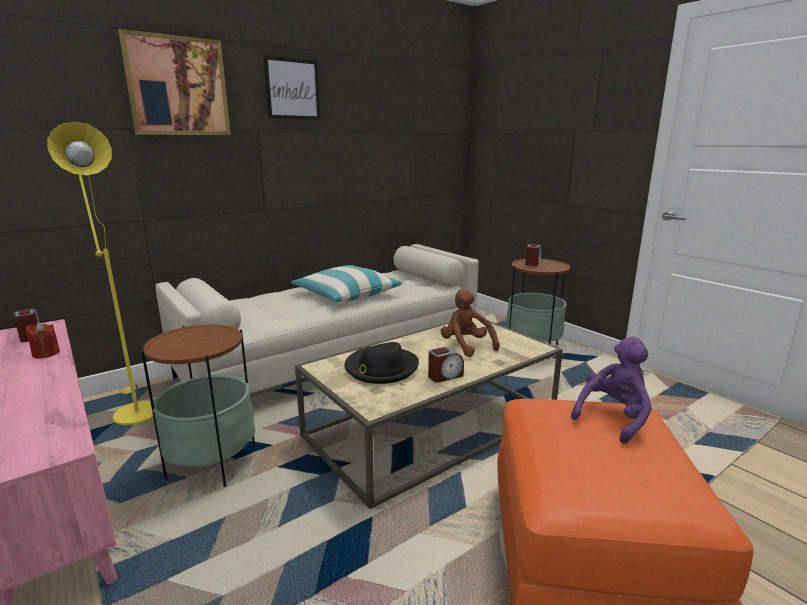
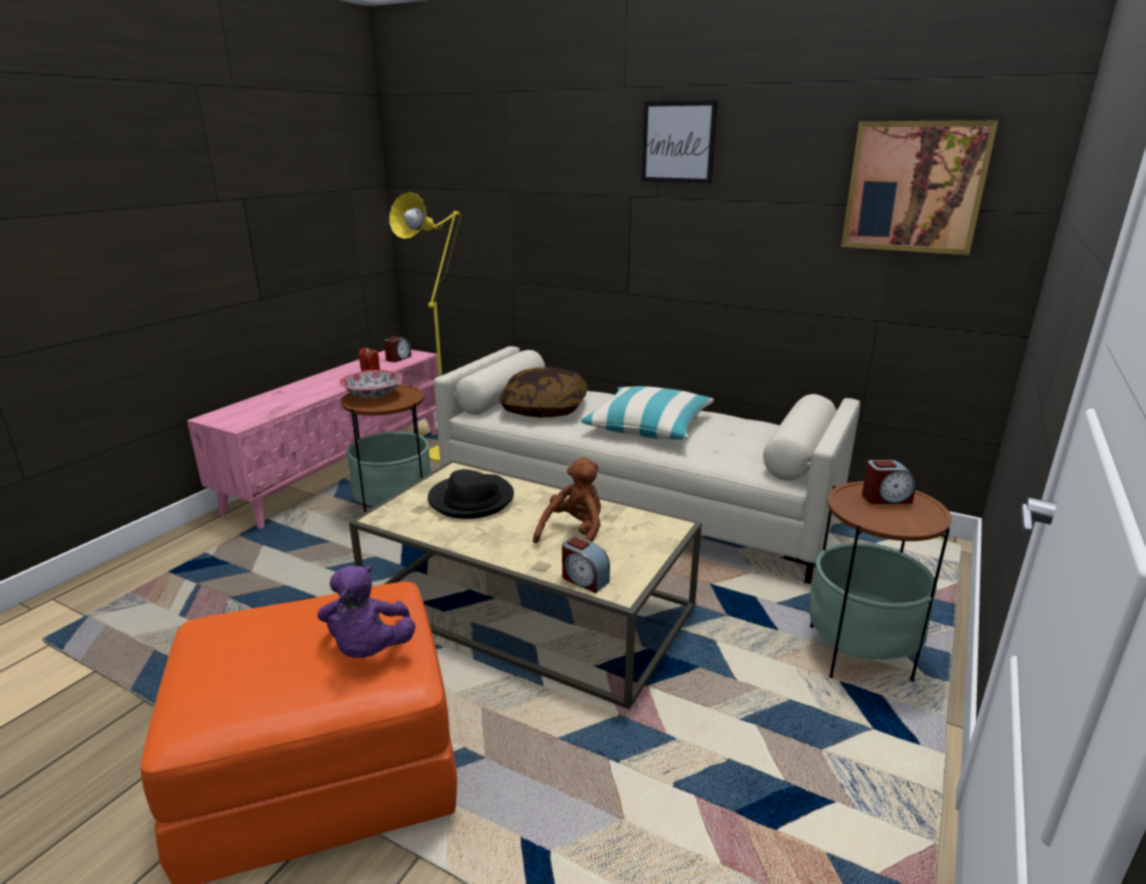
camera: 65 degrees right, 5 degrees up
(178, 86) = (552, 147): picture -> picture (914, 187)
(182, 343) = (372, 395): none -> bowl
(264, 313) = (545, 409): none -> pillow
(445, 376) = (474, 538): alarm clock -> alarm clock (584, 580)
(613, 417) = (369, 650): purple plush toy -> purple plush toy turned 60 degrees clockwise

